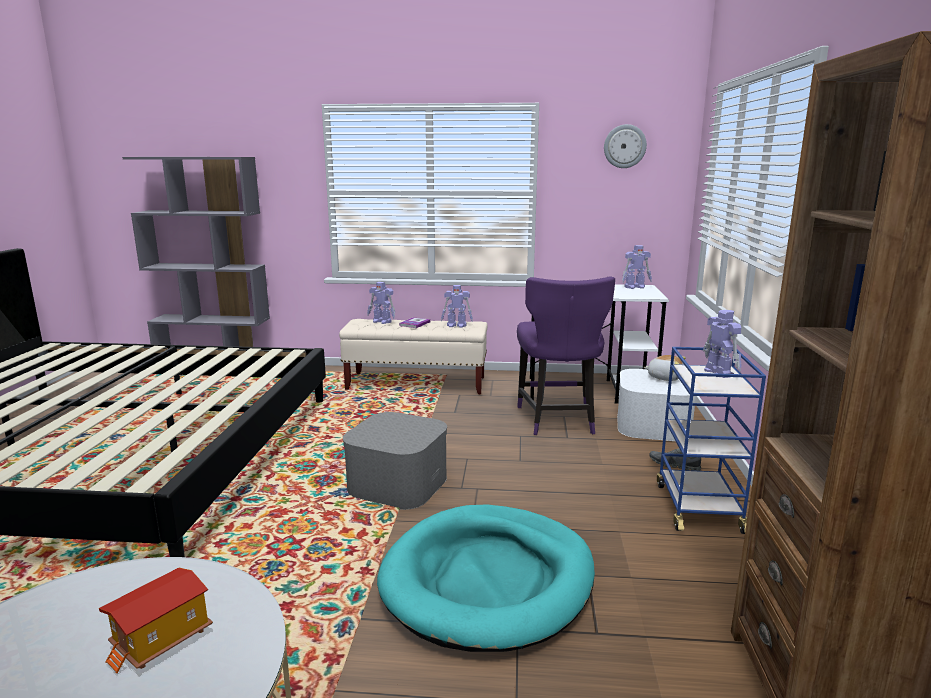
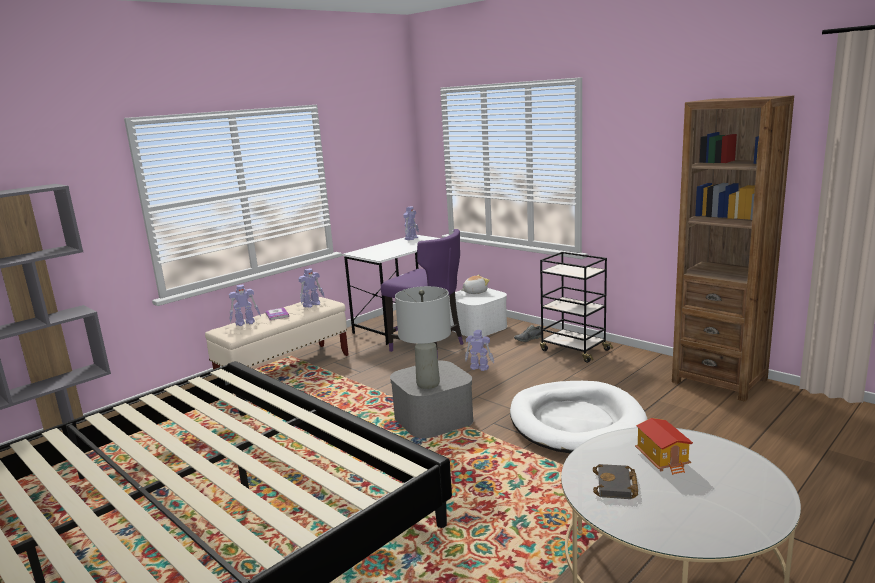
camera: 50 degrees left, 0 degrees up
(65, 618) = (616, 486): none -> black book
(376, 436) = (428, 384): none -> grey table lamp
(488, 580) = (575, 422): turquoise dog bed -> white dog bed
(624, 146) = (375, 134): wall clock -> none
(698, 507) = (573, 350): blue cart -> black cart
(718, 372) = (567, 267): toy robot -> toy robot (479, 367)

